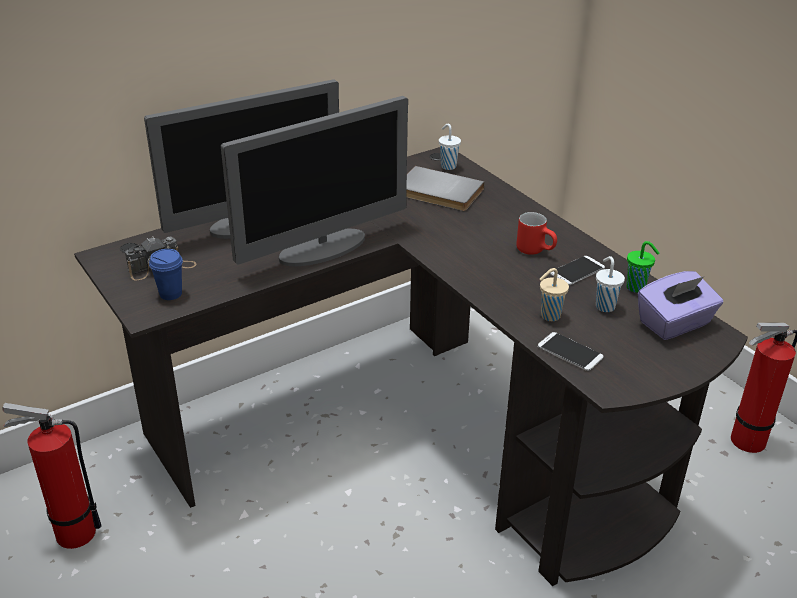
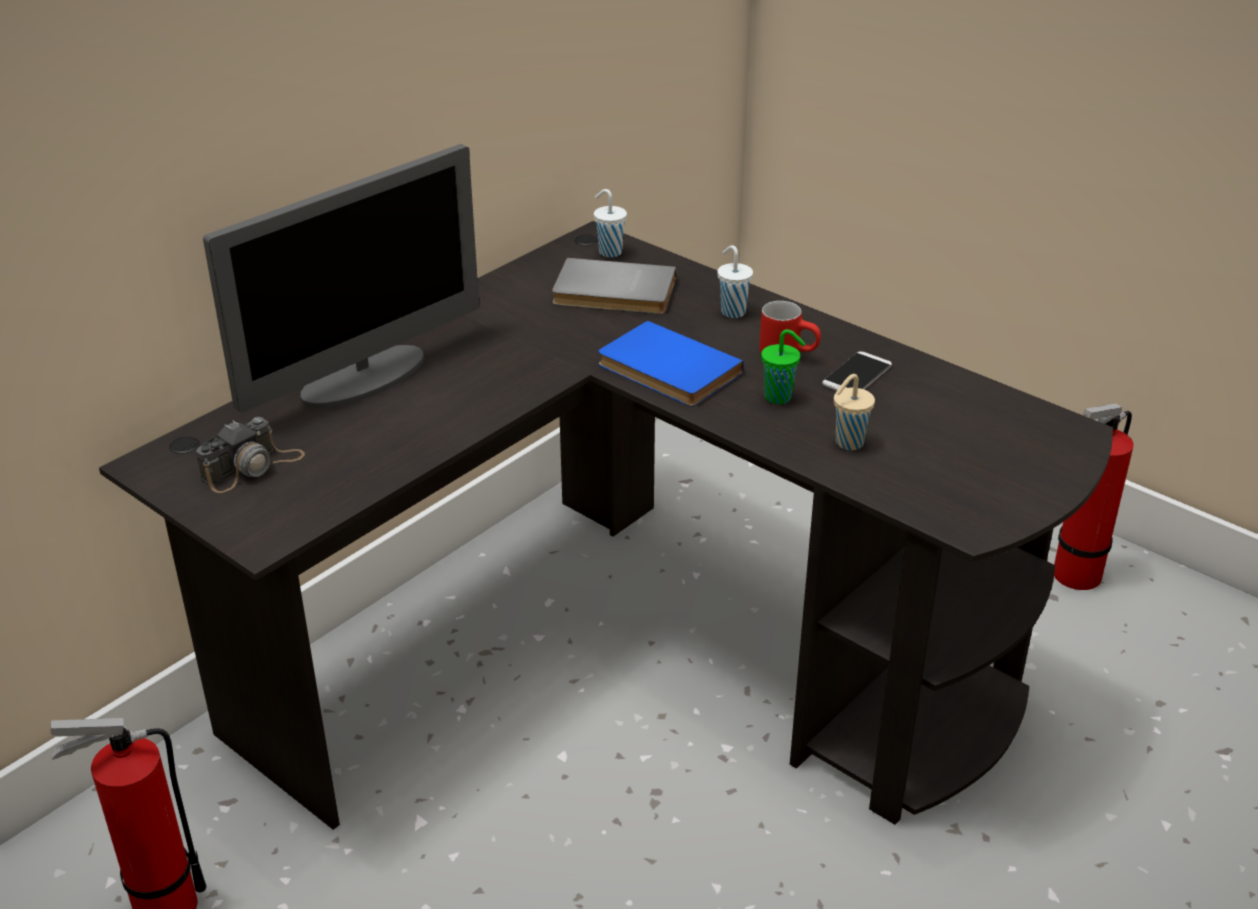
camera: 15 degrees left, 0 degrees up
(170, 294) = (287, 504): blue cup -> none
(323, 248) = (485, 399): monitor -> none
(448, 248) = (666, 370): none -> blue book
(570, 352) = (898, 488): phone -> none
(604, 306) = (914, 417): white cup -> white cup (732, 311)
(637, 288) = (945, 385): green cup -> green cup (779, 397)
(675, 324) = (1015, 426): purple tissue box -> none

